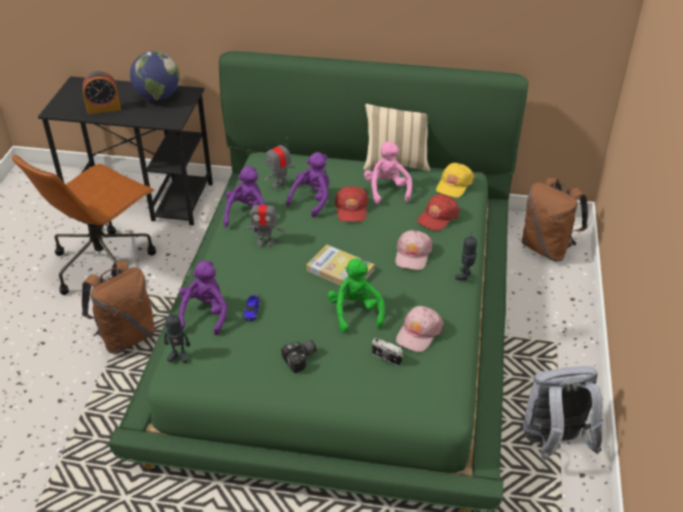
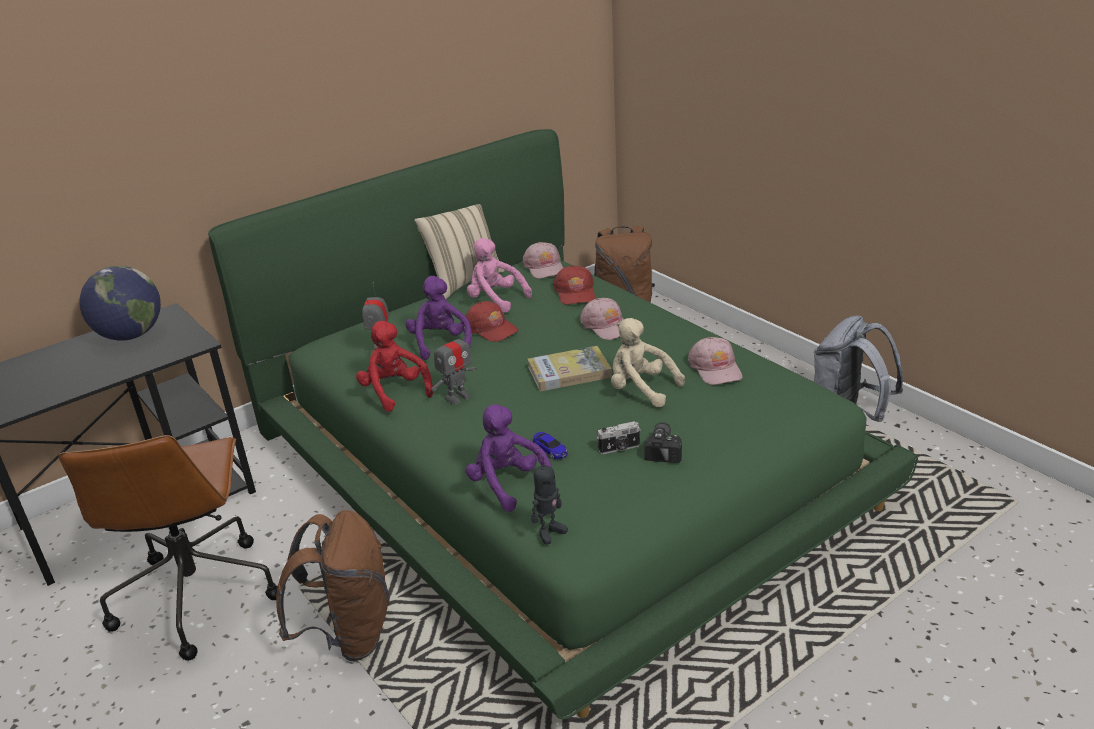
camera: 45 degrees left, 10 degrees down
(104, 108) = (71, 378): alarm clock -> none
(247, 215) = (395, 391): purple plush toy -> red plush toy
(355, 312) = (640, 389): green plush toy -> beige plush toy
(386, 358) = (727, 400): camera -> camera (619, 448)
(454, 185) = (544, 267): yellow cap -> pink cap
(465, 276) = (672, 315): toy robot -> none

